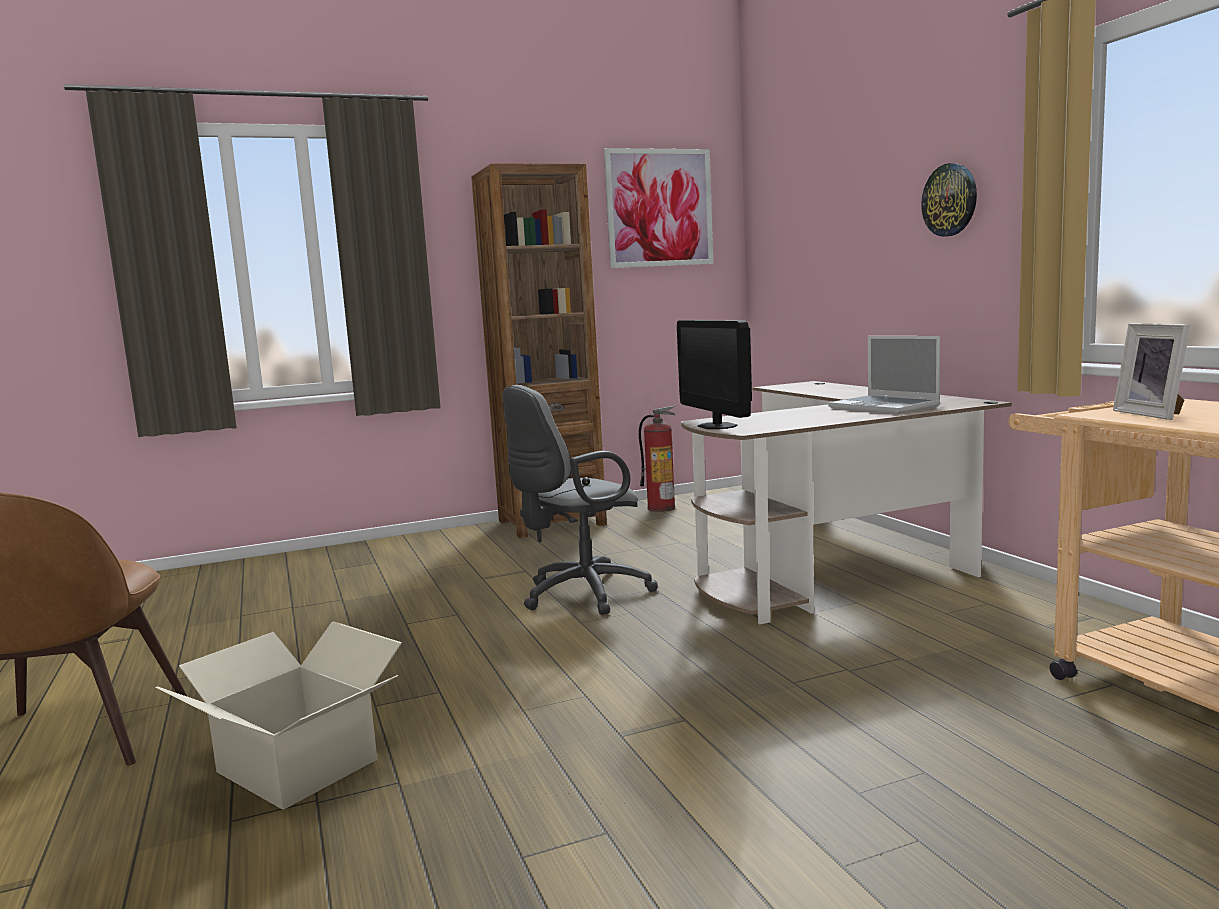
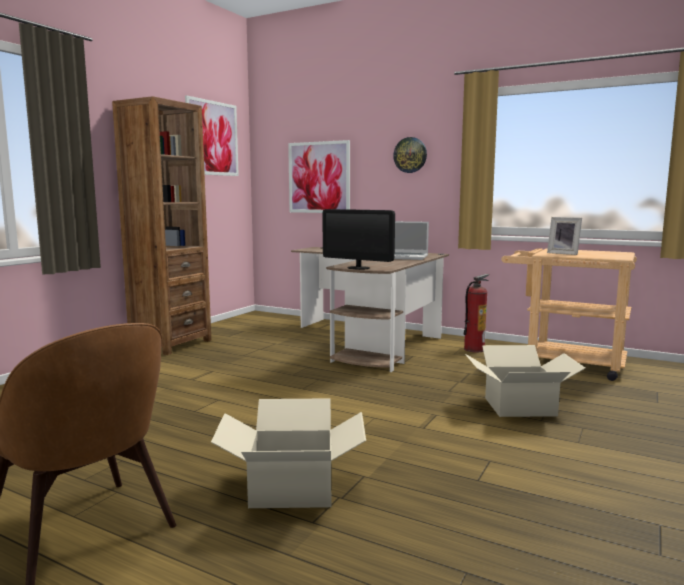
camera: 40 degrees left, 0 degrees up
(579, 595) = (274, 377): grey office chair -> none
(661, 508) = (227, 328): fire extinguisher -> fire extinguisher (474, 349)
(822, 257) = (319, 177): none -> picture
(869, 752) = (520, 407): none -> cardboard box

